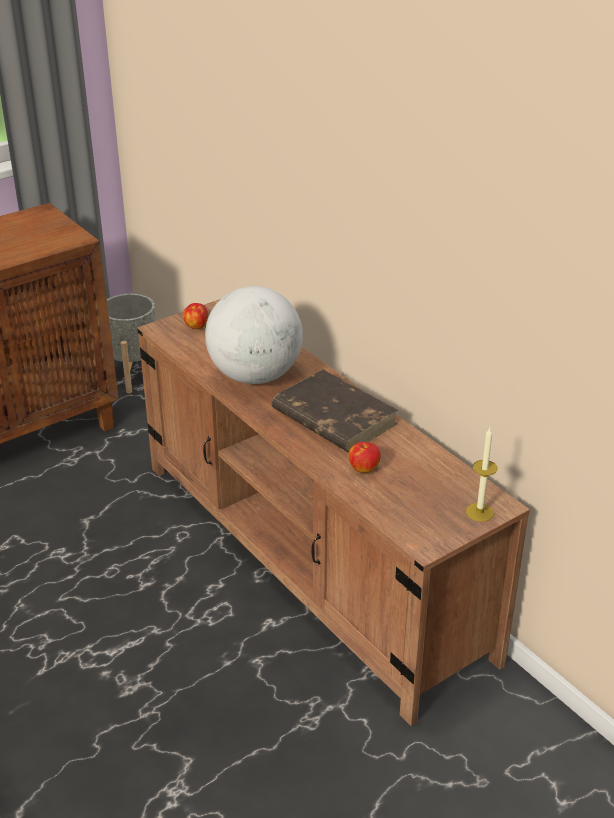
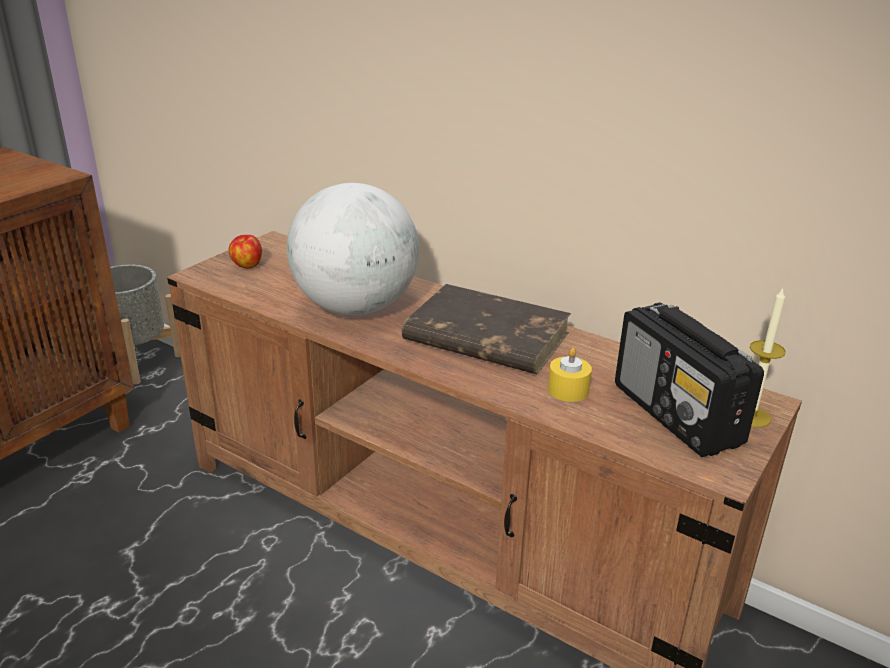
camera: 20 degrees left, 5 degrees down
(364, 468) = (568, 390): apple -> yellow candle
(426, 501) = (677, 415): none -> radio

